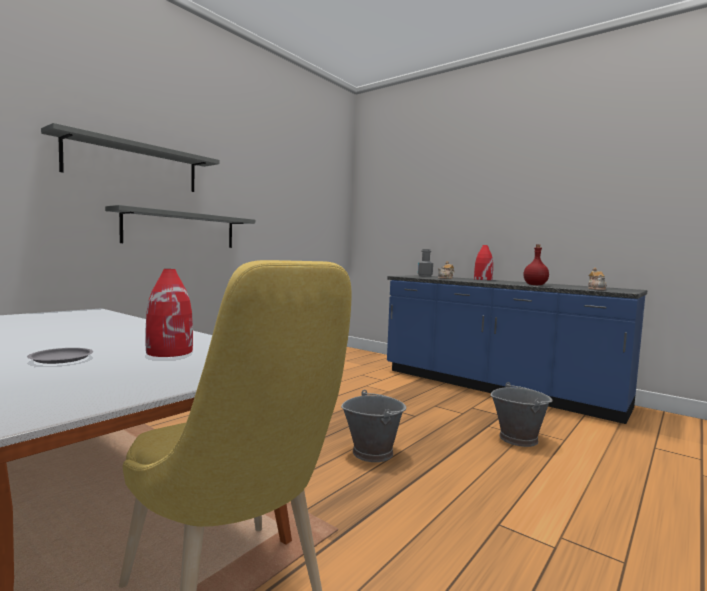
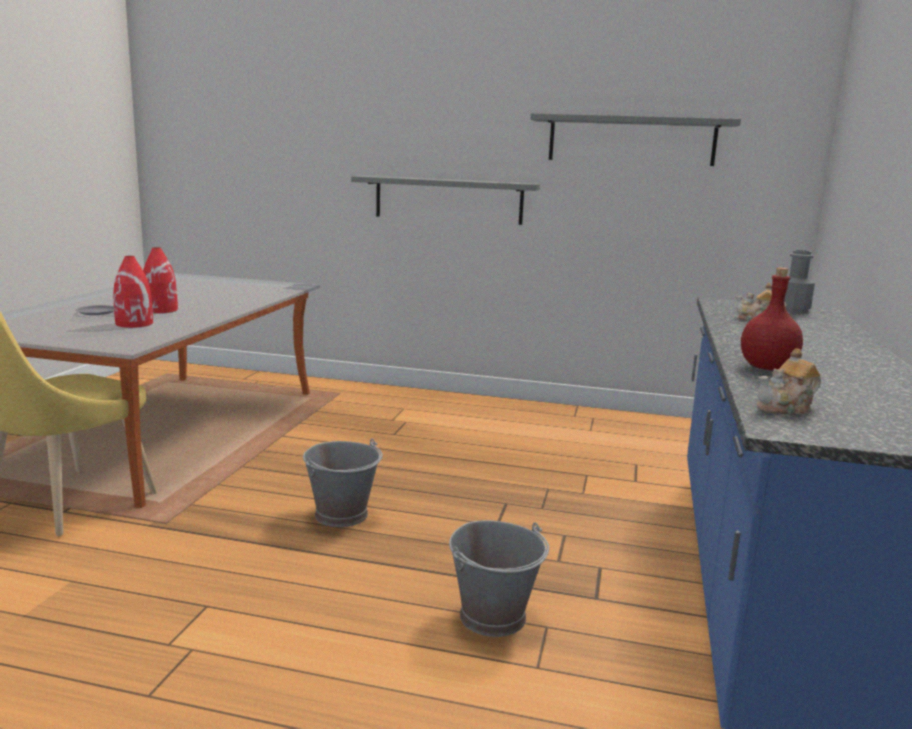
camera: 65 degrees right, 10 degrees up
(134, 165) = (394, 125): grey shelf -> grey shelf (631, 140)
(482, 279) = (845, 339): red vase -> red vase (160, 310)

